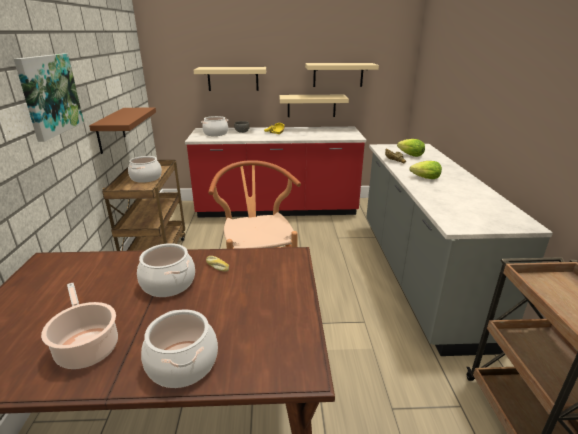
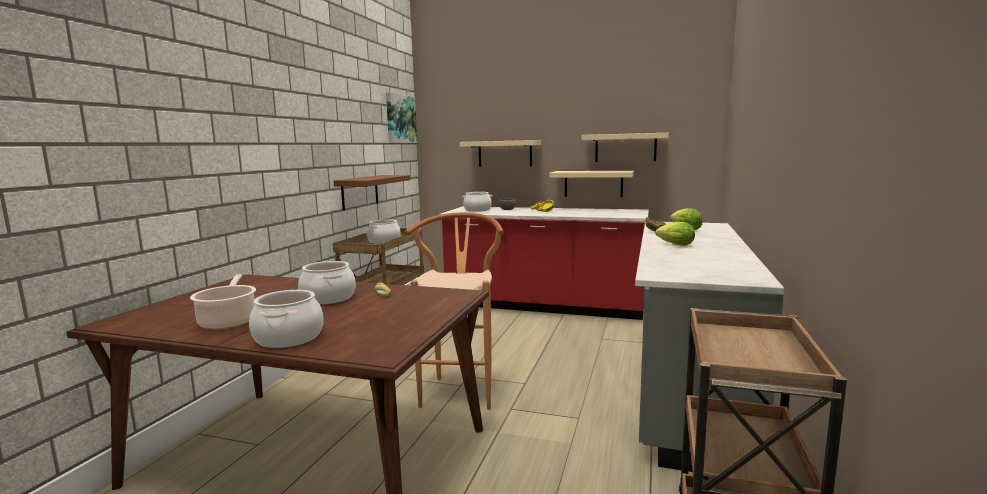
camera: 20 degrees right, 15 degrees down
(49, 95) = (294, 144): picture -> picture (400, 119)

